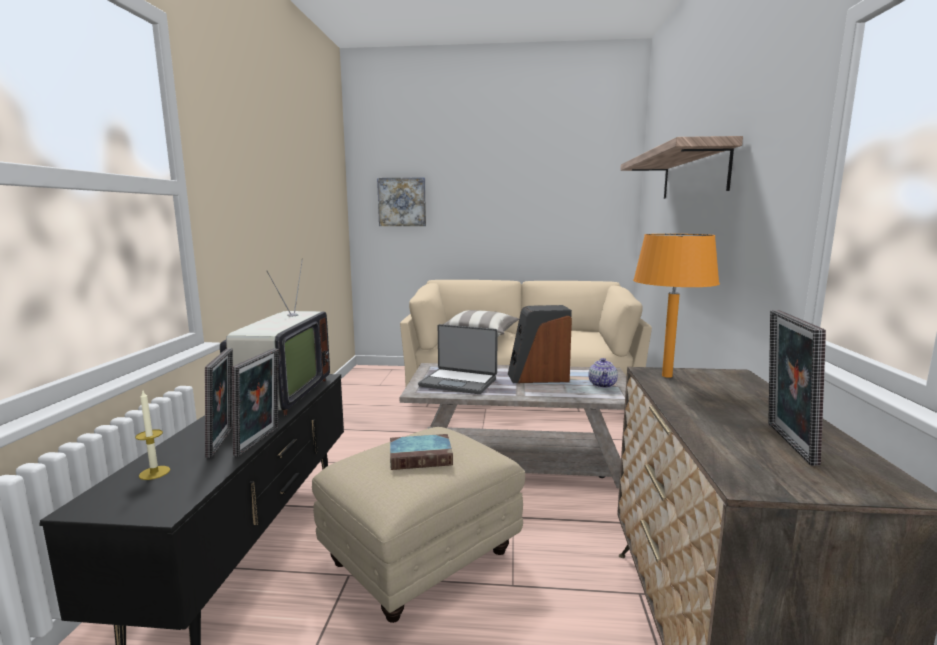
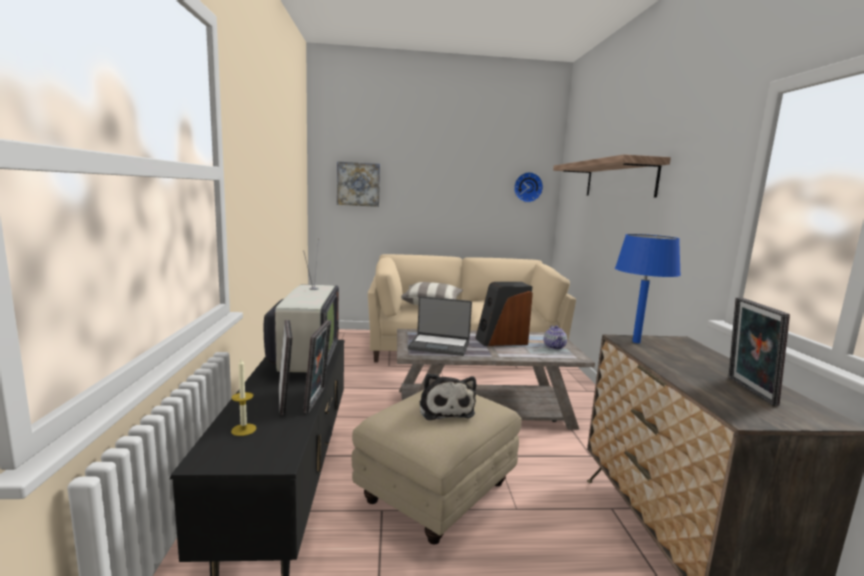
camera: 10 degrees left, 0 degrees up
(422, 456) = (445, 409): book -> plush toy
(600, 194) = (527, 187): none -> wall clock
(667, 376) = (636, 342): orange table lamp -> blue table lamp

